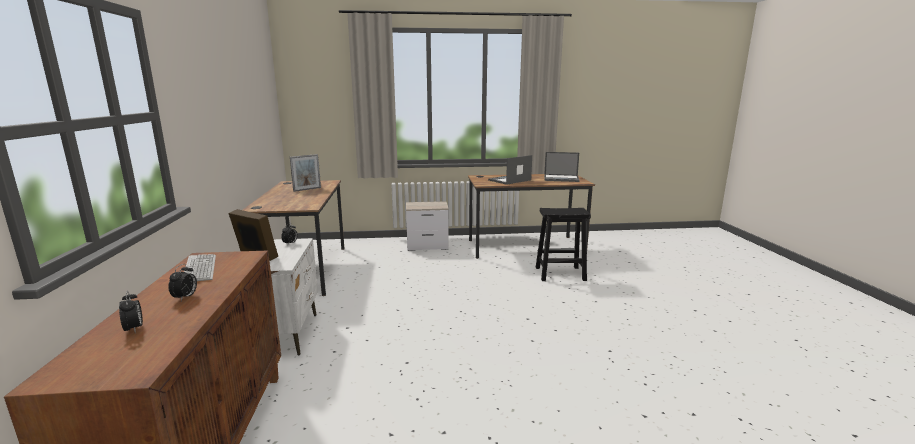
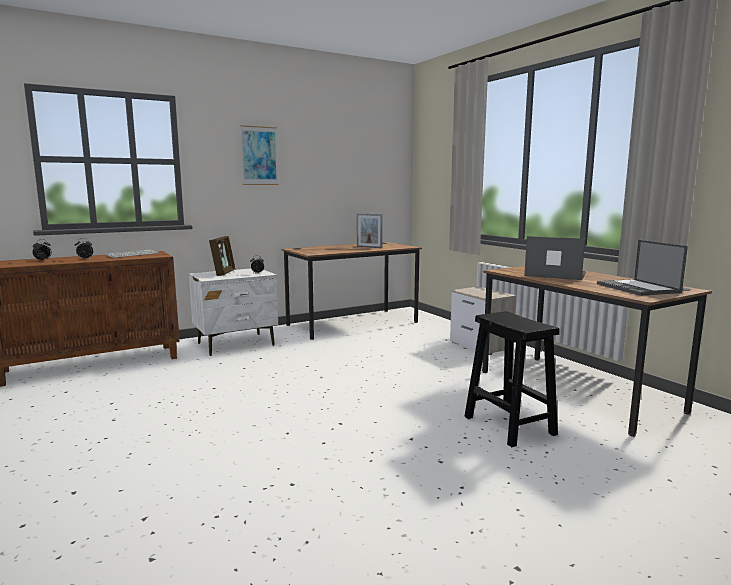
camera: 65 degrees right, 5 degrees down
(209, 99) = (259, 156): none -> picture

